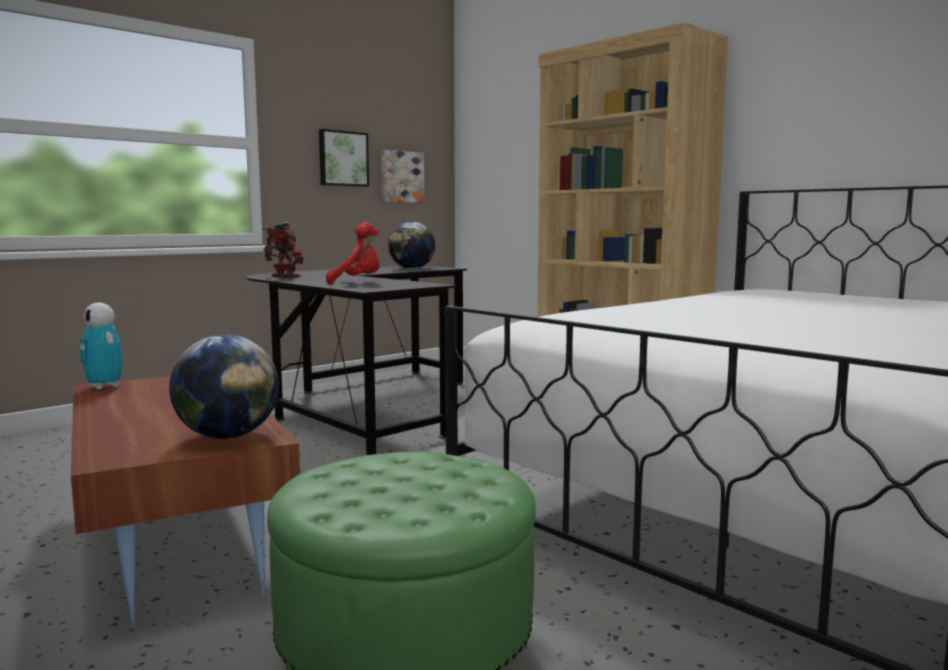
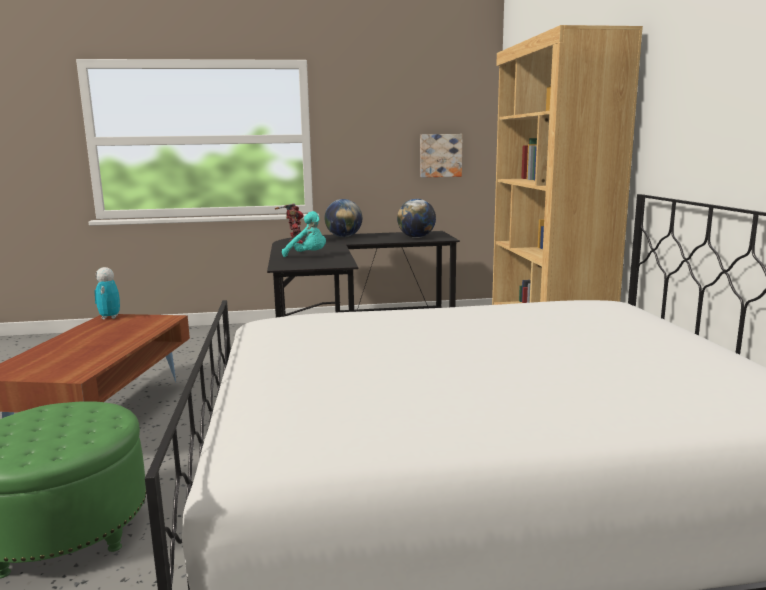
camera: 35 degrees right, 5 degrees up
(227, 436) = (67, 370): globe -> globe (343, 237)
(342, 158) = (383, 144): picture -> none
(356, 282) = (308, 256): red plush toy -> turquoise plush toy

